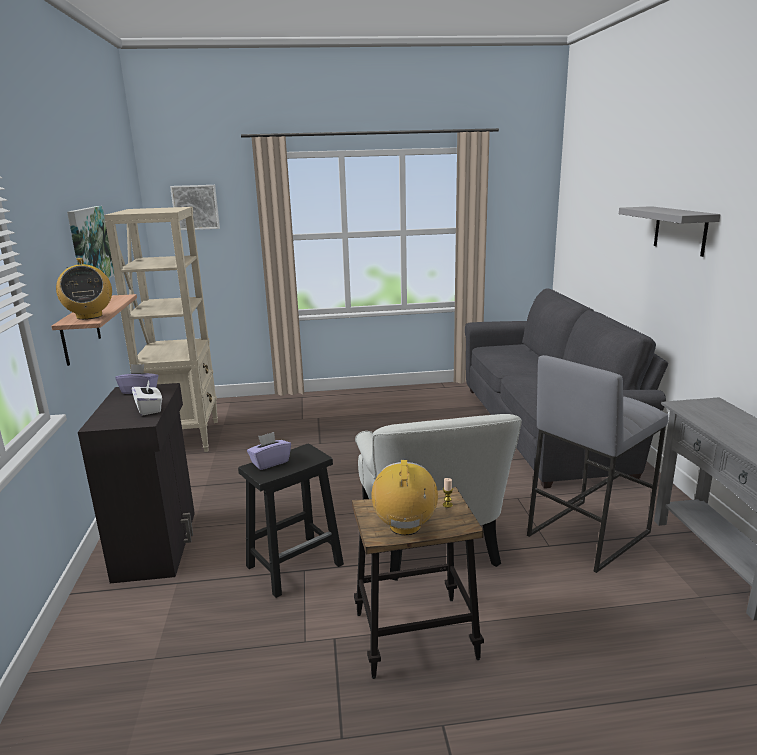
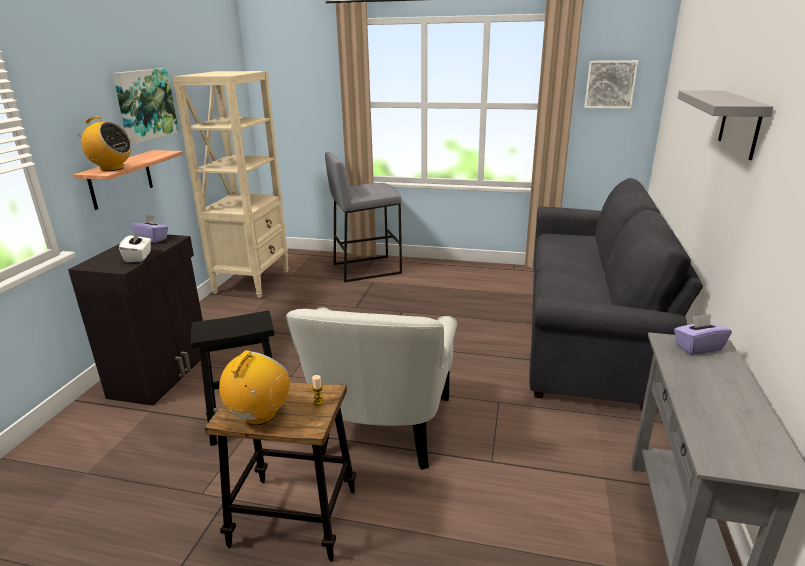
camera: 20 degrees right, 5 degrees up
(89, 316) = (111, 168): radio -> radio turned 75 degrees counterclockwise
(195, 207) = (289, 71): picture -> picture (610, 84)
(270, 462) = (219, 323): purple tissue box -> purple tissue box (697, 347)
(587, 533) = (543, 458): grey stool -> grey stool (366, 268)

